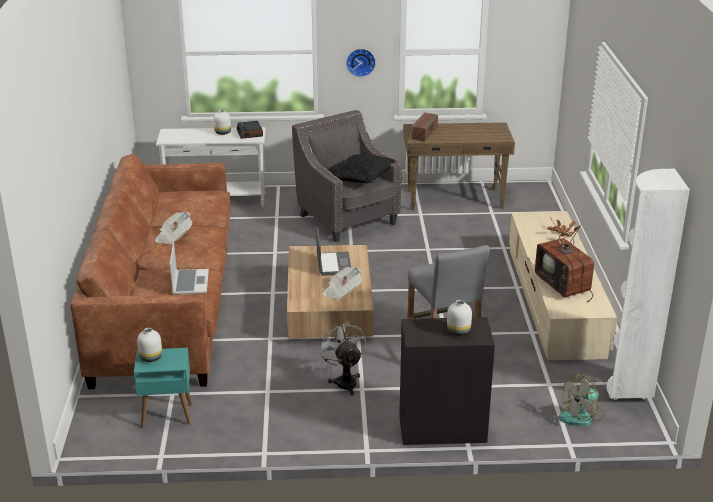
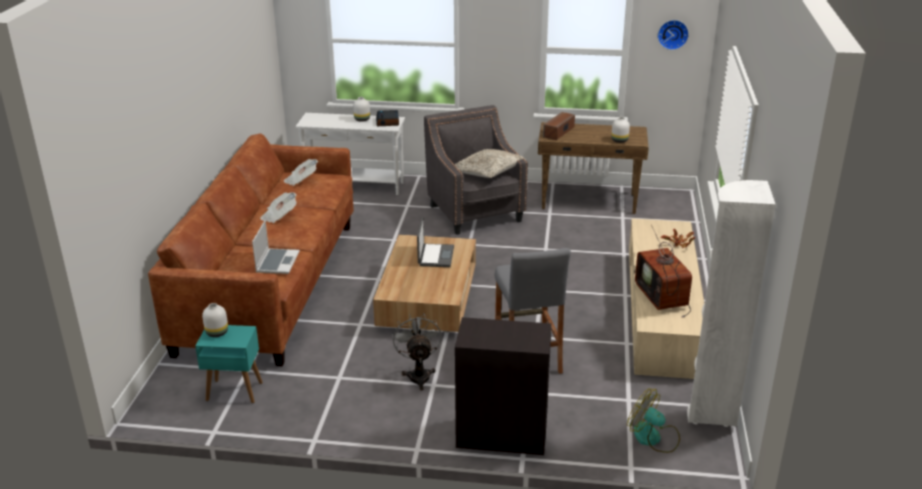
camera: 10 degrees right, 0 degrees up
(342, 292) = (434, 284): newspaper -> newspaper (301, 181)
(360, 62) = (501, 57): wall clock -> wall clock (672, 34)
(361, 178) = (488, 172): black pillow -> beige pillow
(459, 331) = (516, 336): white vase -> white vase (620, 140)
(581, 416) = (653, 438): fan -> fan turned 60 degrees clockwise

